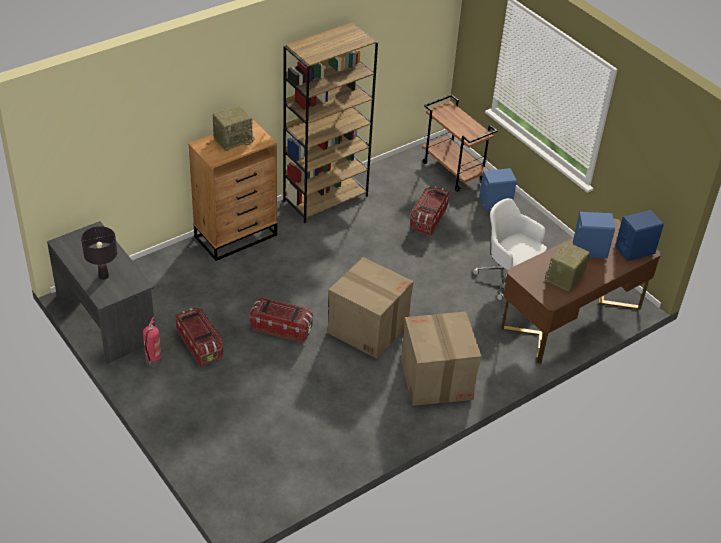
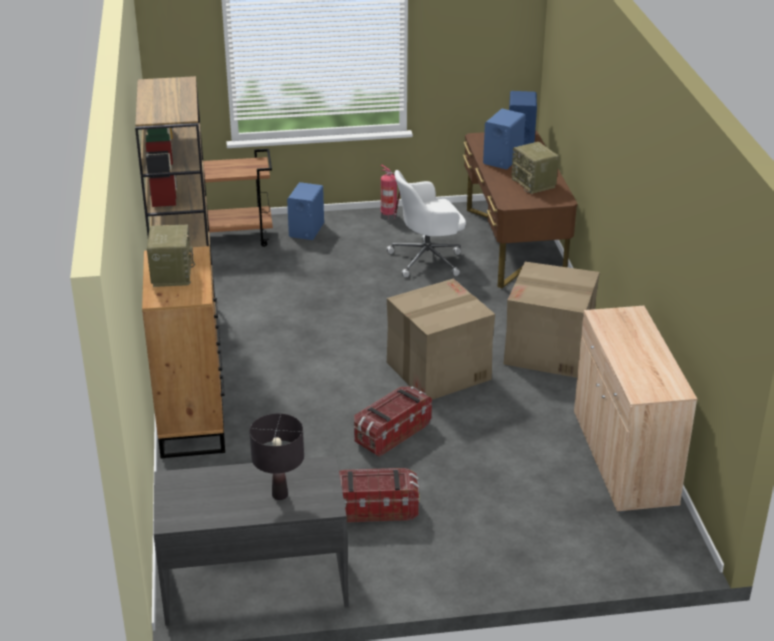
camera: 60 degrees left, 10 degrees down
(153, 361) = (374, 559): fire extinguisher -> fire extinguisher (389, 216)
(328, 456) = (623, 458): none -> beige cabinet
(428, 219) = (293, 277): storage box -> none

